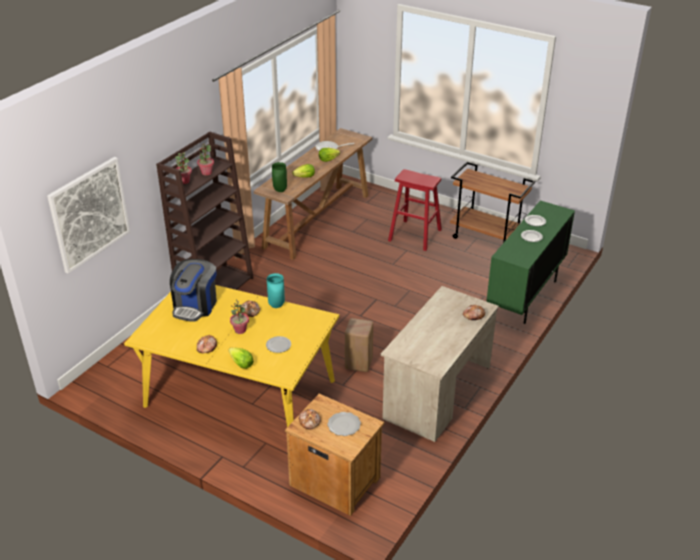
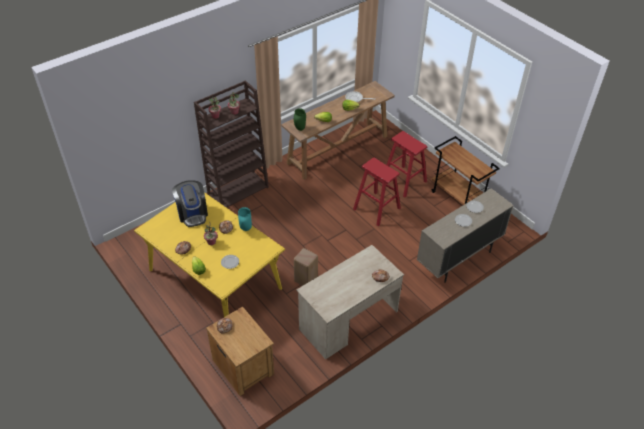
camera: 20 degrees right, 10 degrees up
(89, 214) = (133, 133): picture -> none
(195, 306) = (192, 213): coffee machine -> coffee machine turned 60 degrees counterclockwise
(343, 425) = (245, 336): plate -> none
(400, 269) = (376, 208): none -> red stool
(525, 297) = (458, 259): green cabinet -> beige cabinet

